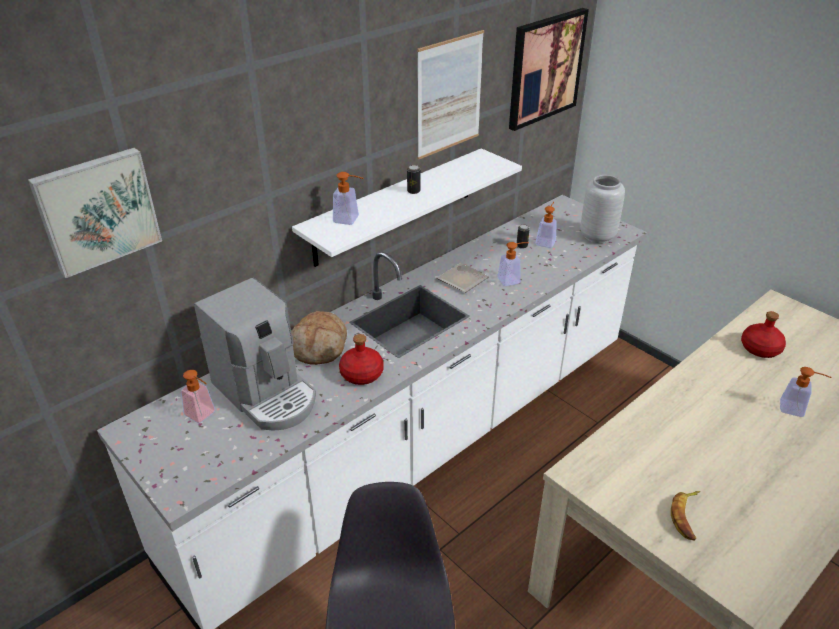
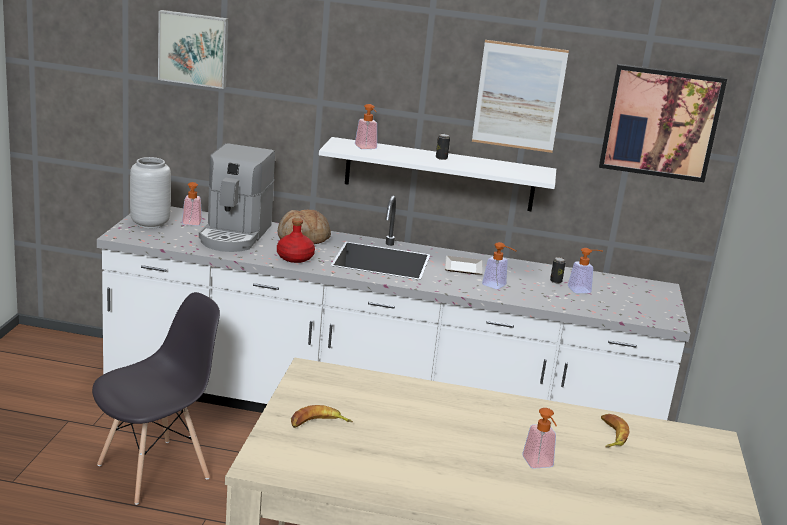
camera: 50 degrees right, 15 degrees down
(596, 236) = (634, 310): grey vase -> grey vase (150, 223)
(759, 349) = (610, 435): red bottle -> banana

